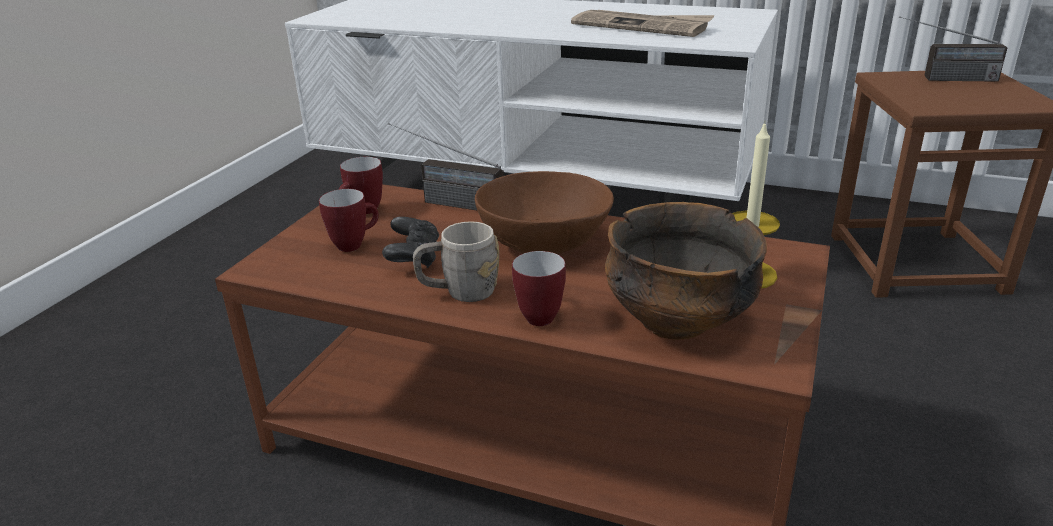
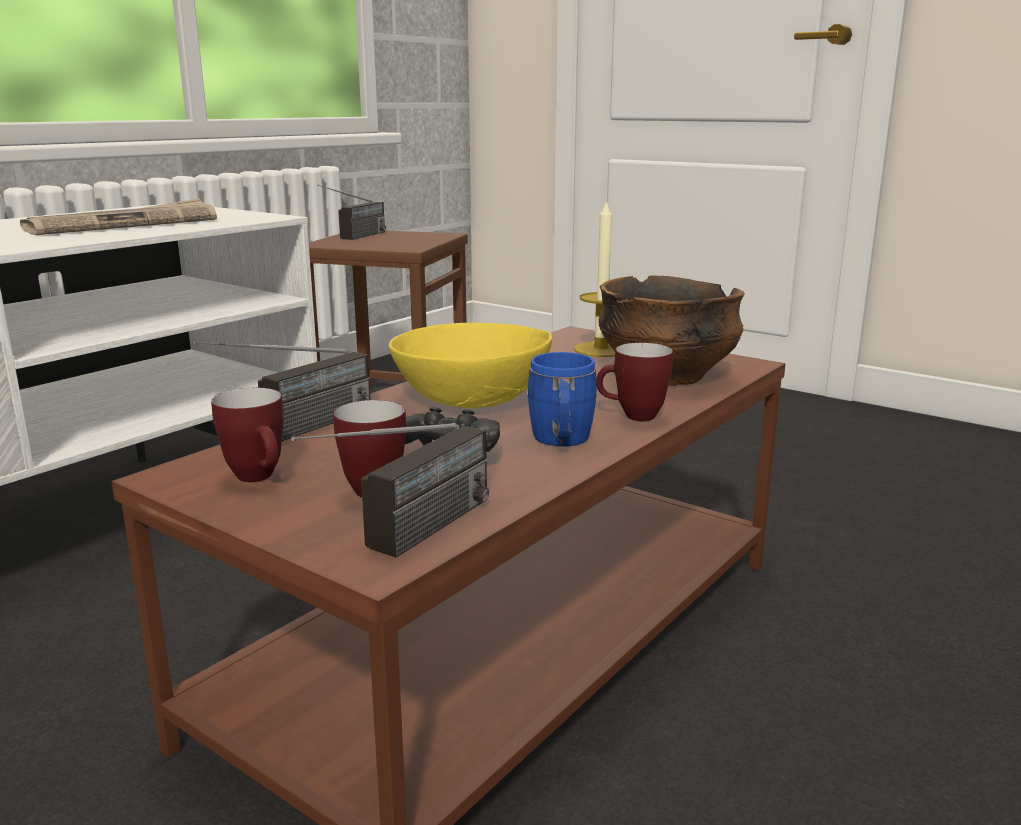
camera: 75 degrees left, 10 degrees down
(283, 270) = (407, 539): none -> radio
(459, 292) = (561, 442): grey mug -> blue mug
(544, 241) = (470, 398): brown bowl -> yellow bowl

